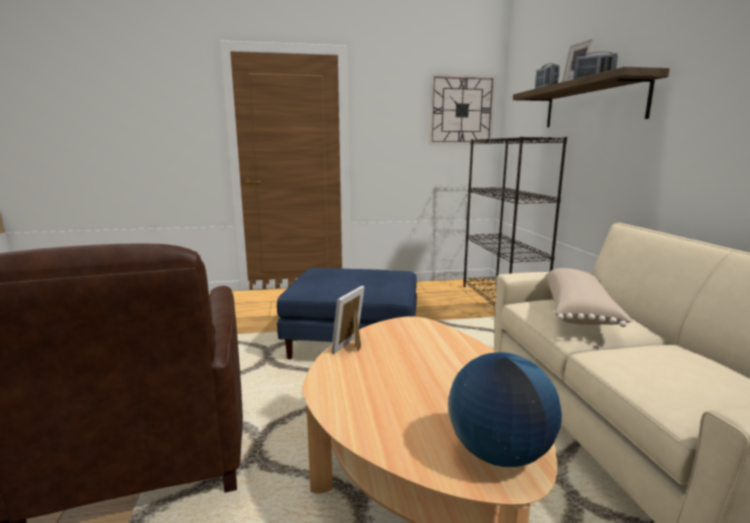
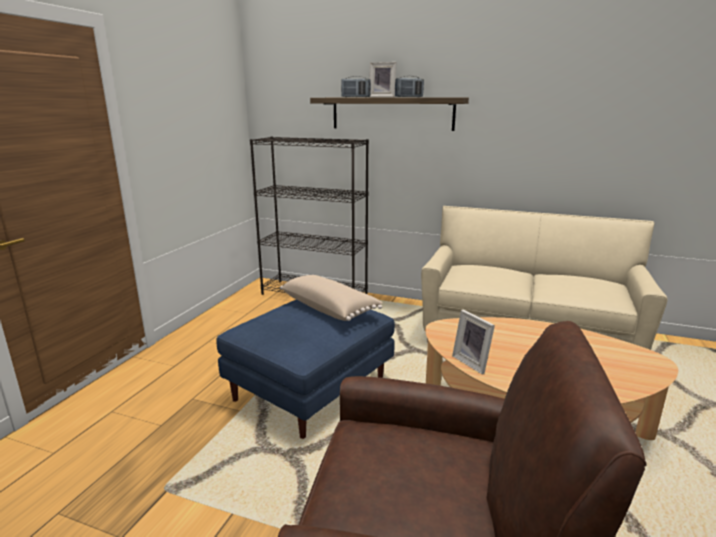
camera: 60 degrees left, 5 degrees up
(461, 110) = (220, 105): wall clock -> none
(499, 453) = (636, 358): globe -> none
(579, 312) = (489, 274): beige pillow -> beige pillow (330, 308)

